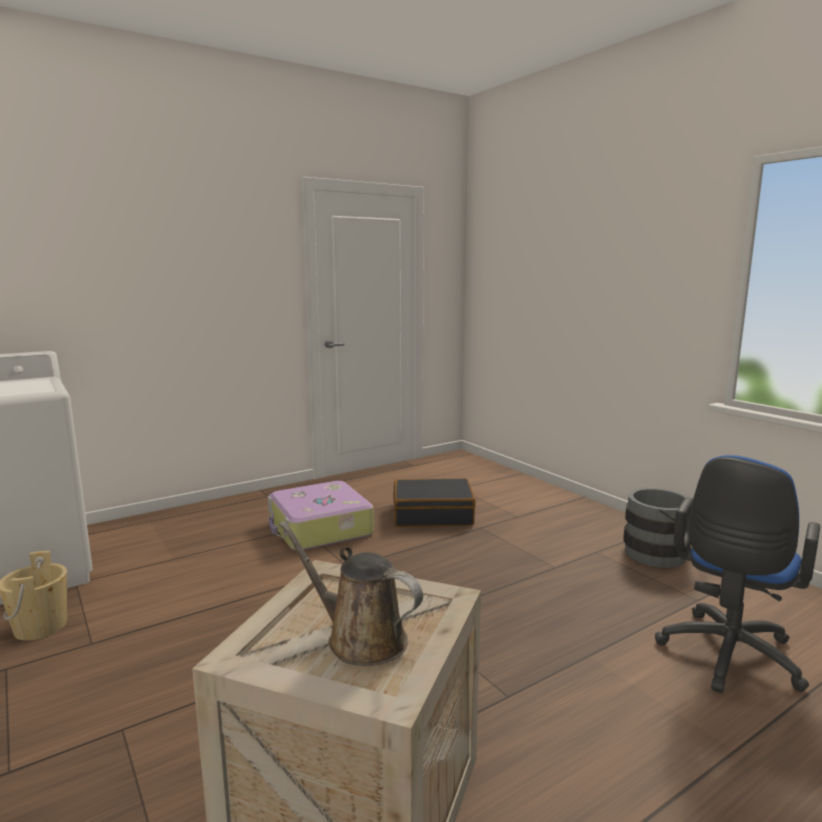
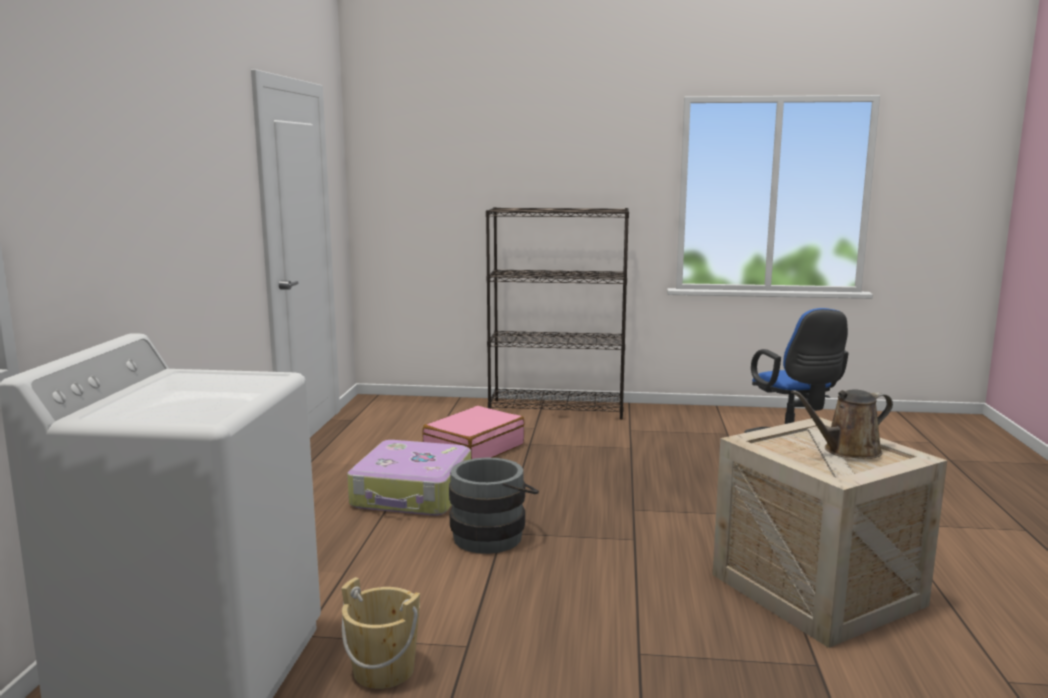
camera: 50 degrees left, 0 degrees up
(432, 514) = (474, 449): black suitcase -> pink suitcase
(576, 508) = (557, 409): none -> black bookcase
(661, 554) = (662, 418): grey bucket -> grey bucket (493, 535)

